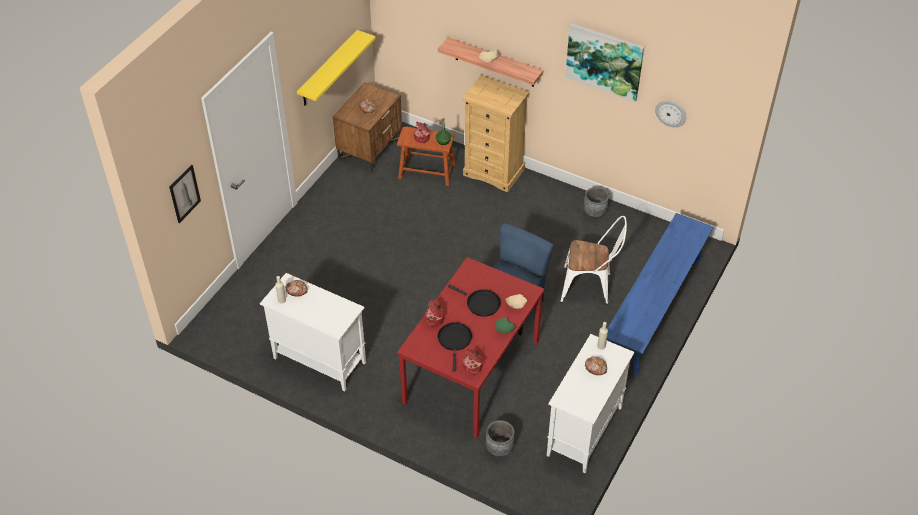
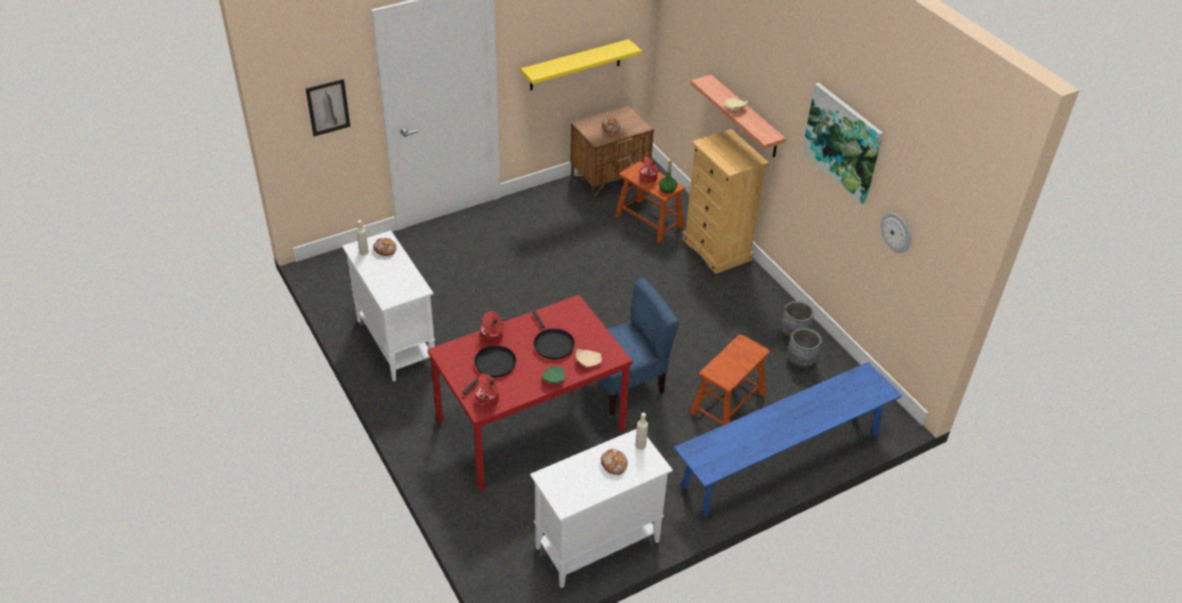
camera: 30 degrees right, 5 degrees down
(499, 448) = (493, 513): grey planter -> grey planter (801, 361)
(590, 287) = (728, 403): white chair -> brown stool

